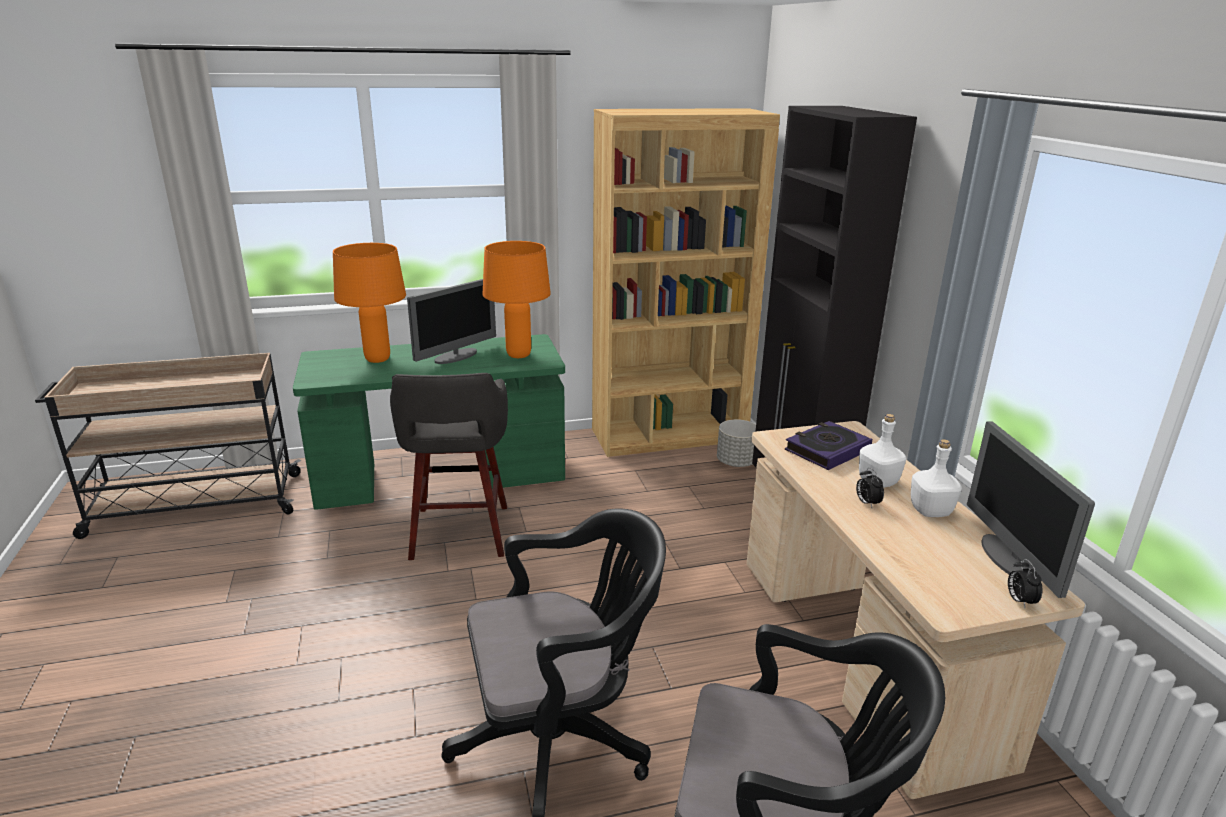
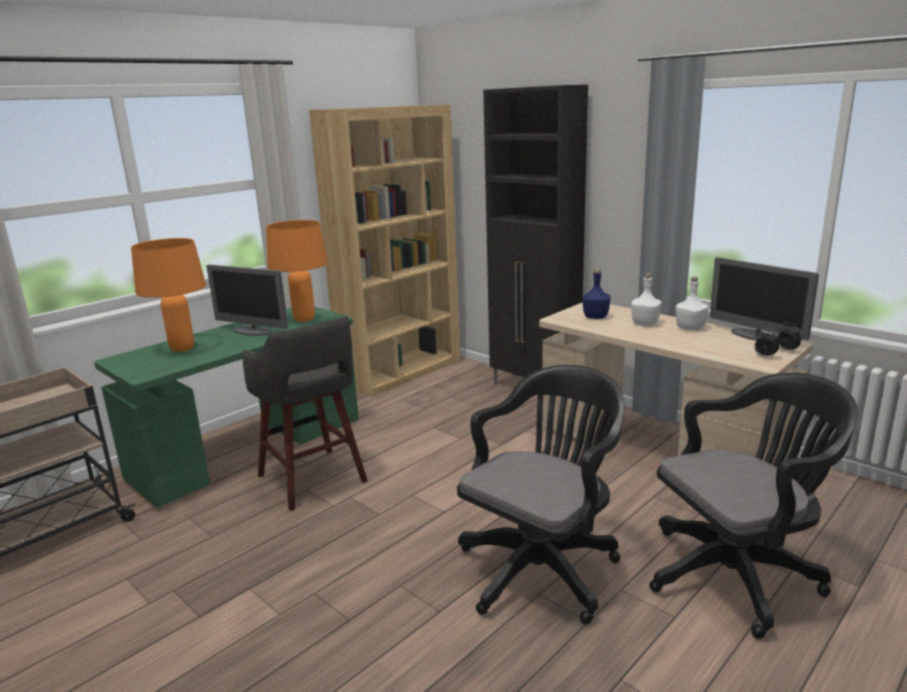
camera: 30 degrees left, 5 degrees down
(456, 356) = (252, 331): monitor -> monitor turned 105 degrees clockwise
(736, 462) = (466, 374): grey planter -> none
(827, 450) = (595, 317): book -> blue bottle
(866, 503) = (655, 334): alarm clock -> alarm clock (764, 357)

